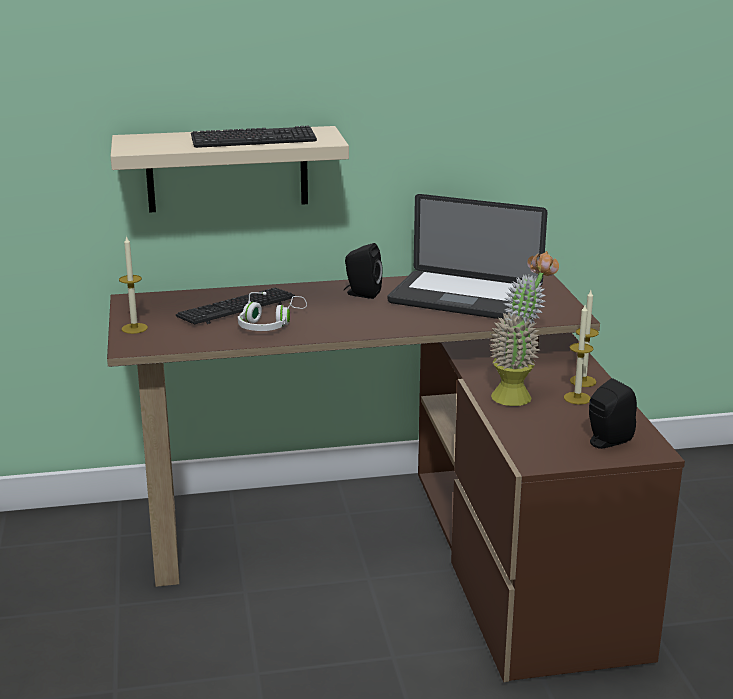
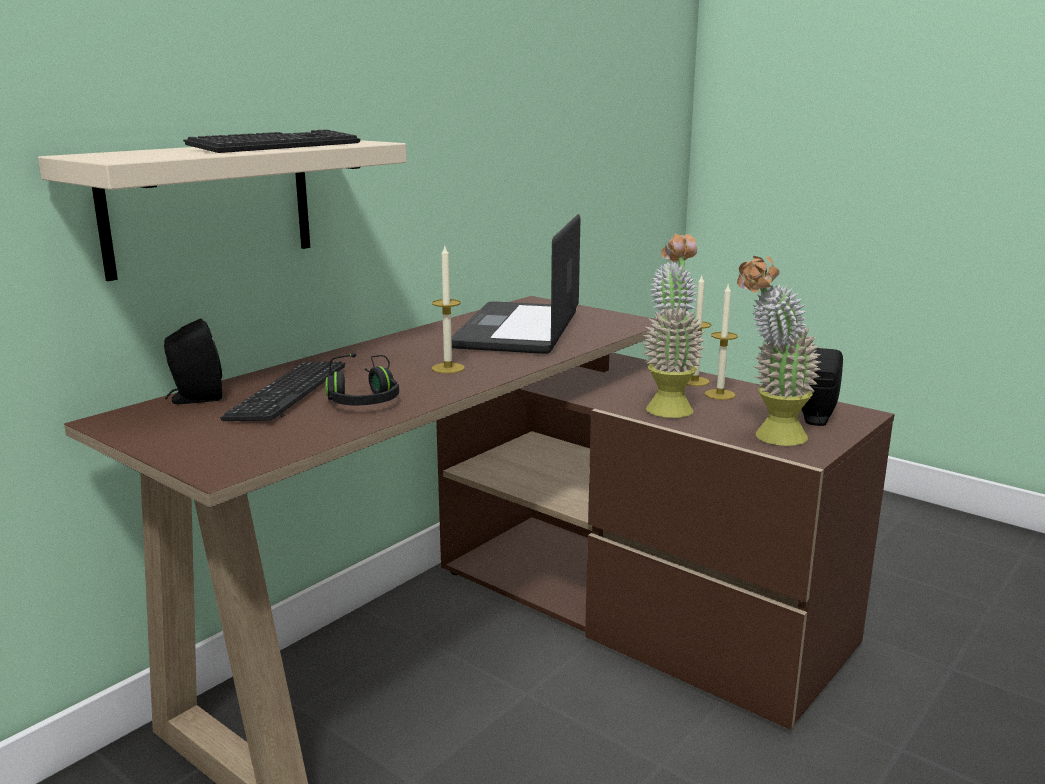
camera: 40 degrees left, 5 degrees down
(134, 328) = (183, 448): candle -> candle (448, 368)
(270, 324) = (365, 398): white headphones -> black headphones
(361, 294) = (407, 349): black speaker -> black speaker (194, 399)
(465, 298) = (518, 330): laptop -> laptop turned 120 degrees clockwise
(534, 442) = (769, 438): none -> potted plant

